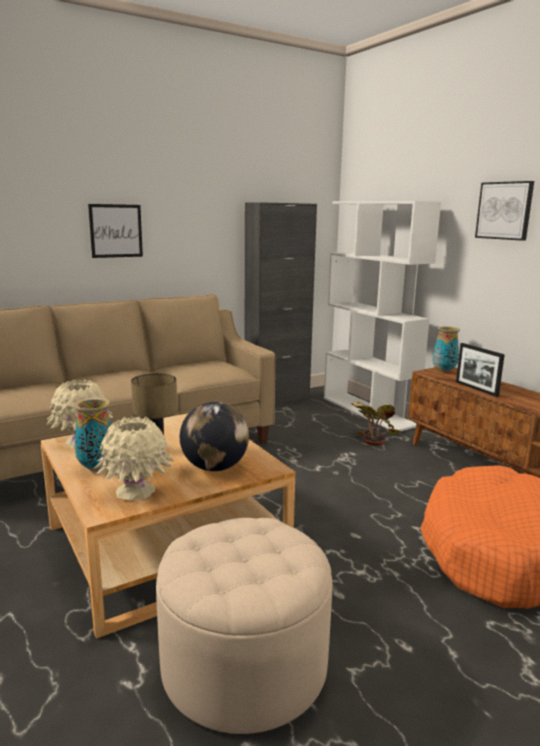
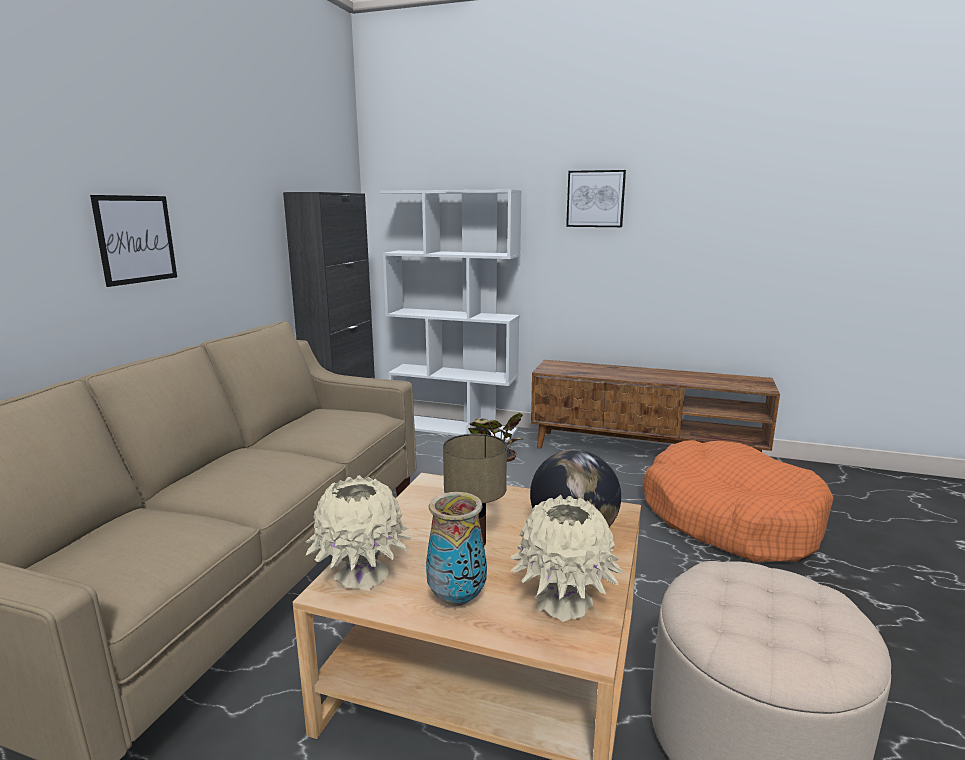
camera: 40 degrees left, 0 degrees up
(444, 371) = (554, 365): vase -> none
(476, 389) = (610, 376): picture frame -> none

